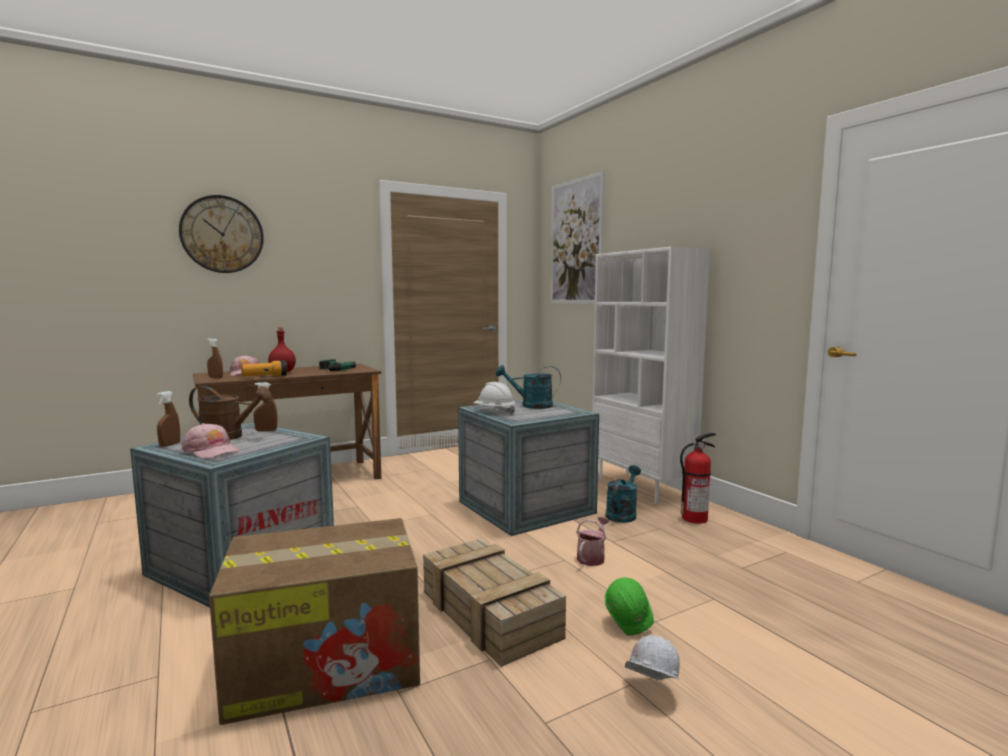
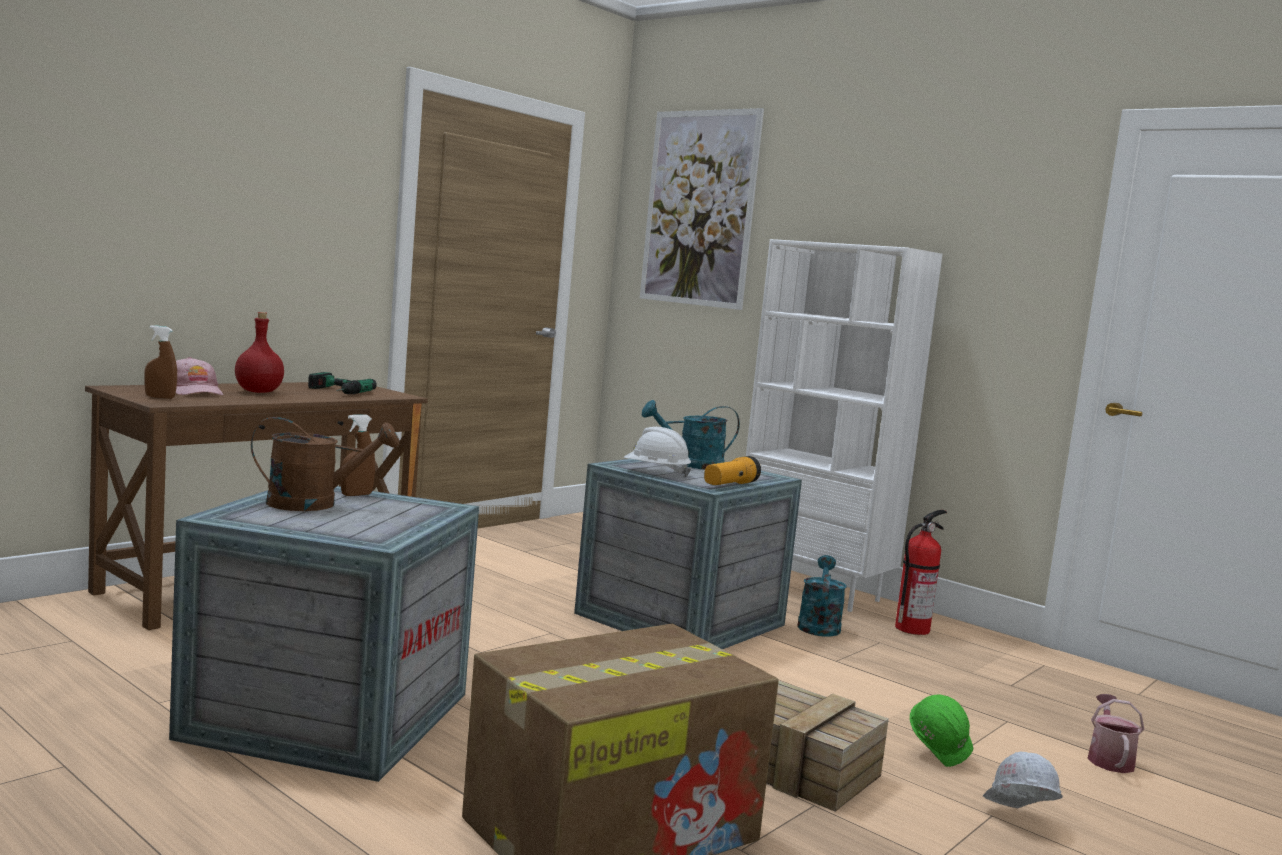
camera: 20 degrees left, 0 degrees up
(170, 444) = (238, 515): brown spray bottle -> none
(211, 451) = (336, 526): pink cap -> none
(222, 234) = (155, 133): wall clock -> none
(265, 377) = (250, 400): flashlight -> flashlight (730, 485)
(592, 557) = (828, 681): watering can -> watering can (1109, 759)

